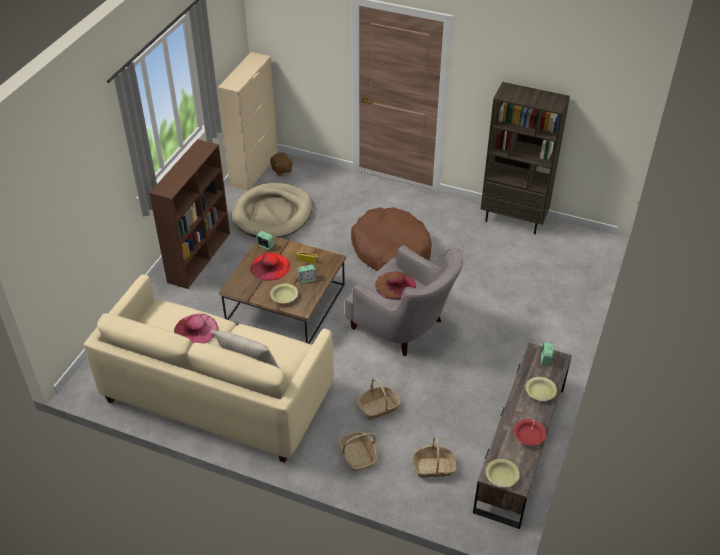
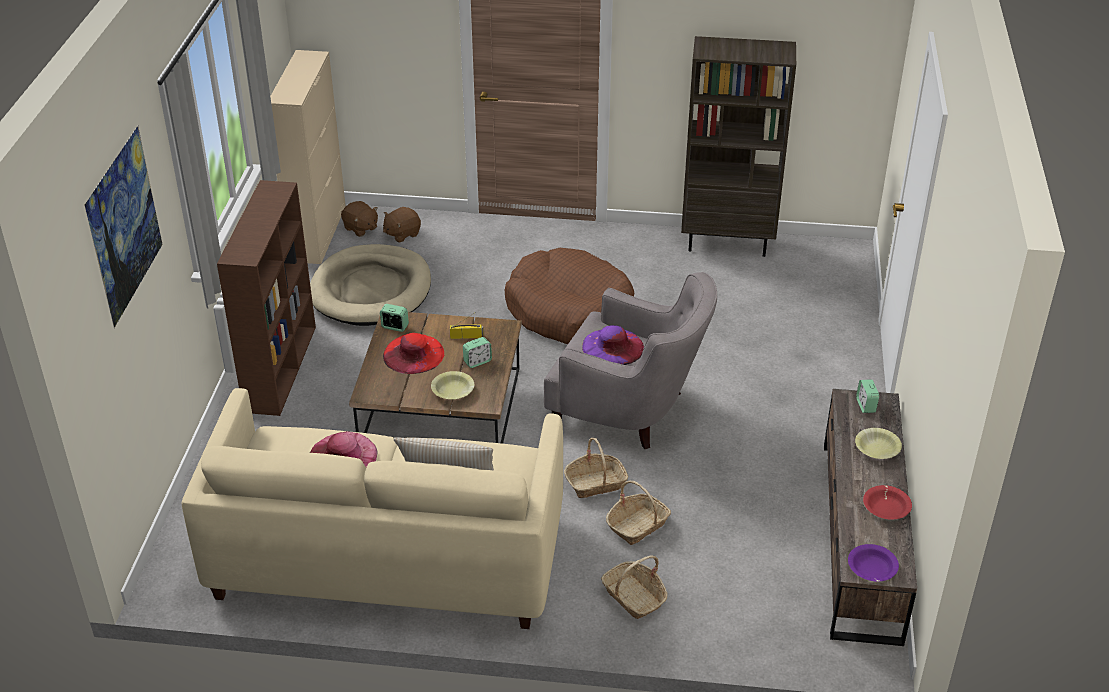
camera: 15 degrees left, 5 degrees down
(80, 186) = (132, 255): none -> picture
(305, 178) = (402, 234): none -> brown plush toy
(395, 285) = (613, 347): brown hat -> purple hat
(433, 467) = (750, 590): basket -> basket (596, 483)
(501, 476) = (871, 569): yellow bowl -> purple bowl

